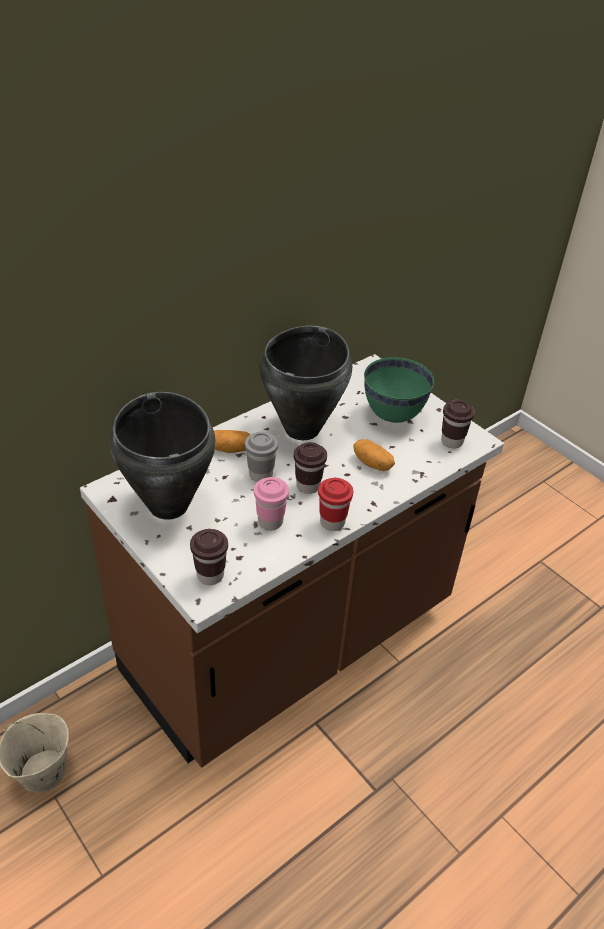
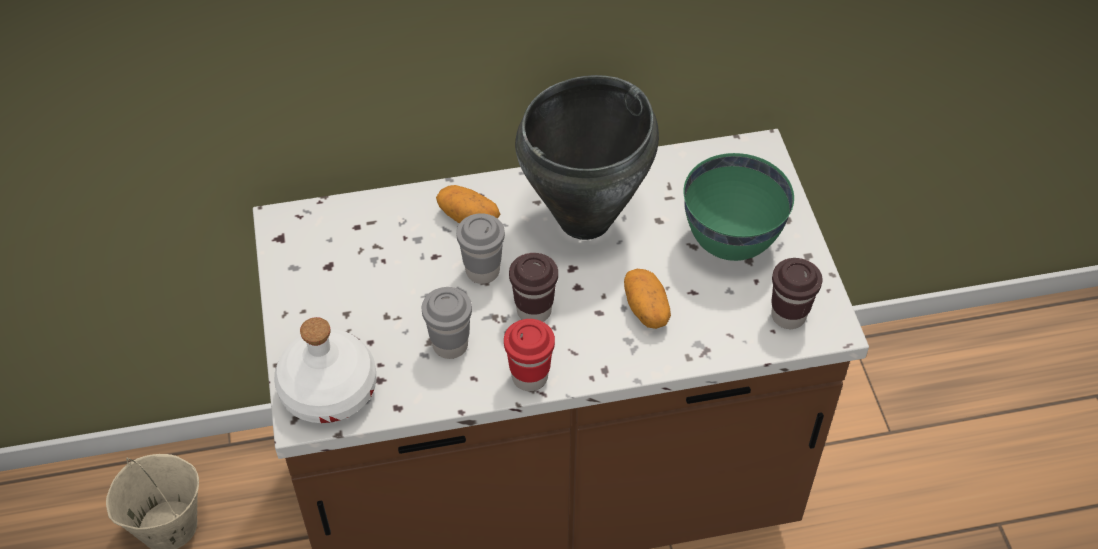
camera: 30 degrees right, 10 degrees up
(169, 505) = (342, 272): black cooking pot -> none
(210, 575) = (330, 391): brown cup -> white bottle
(270, 522) = (450, 345): pink cup -> grey cup

